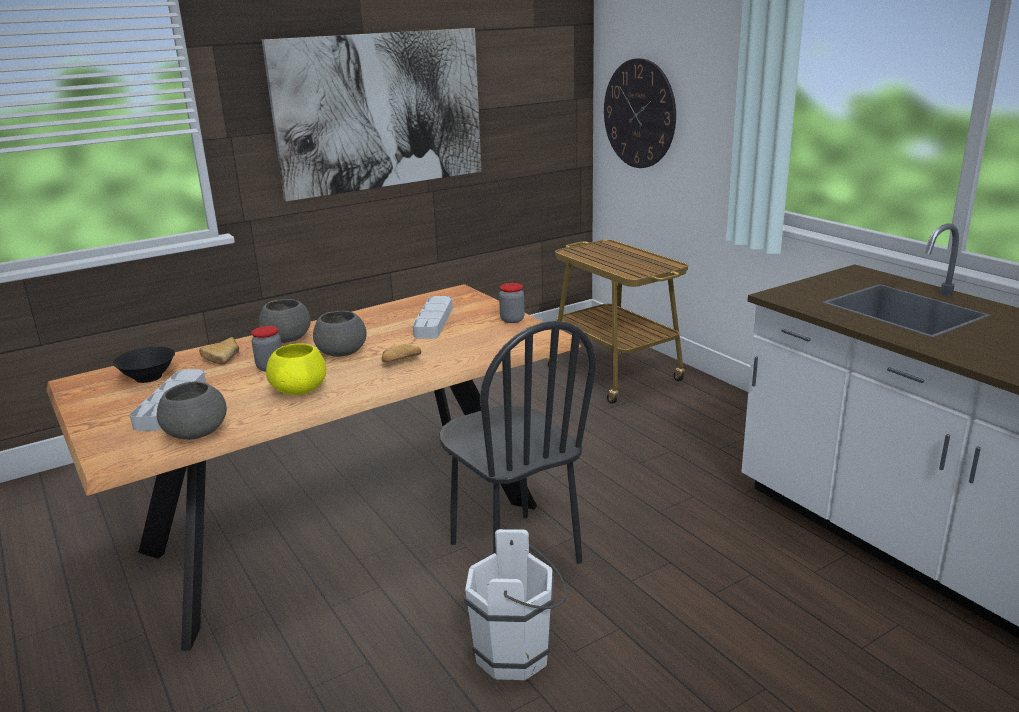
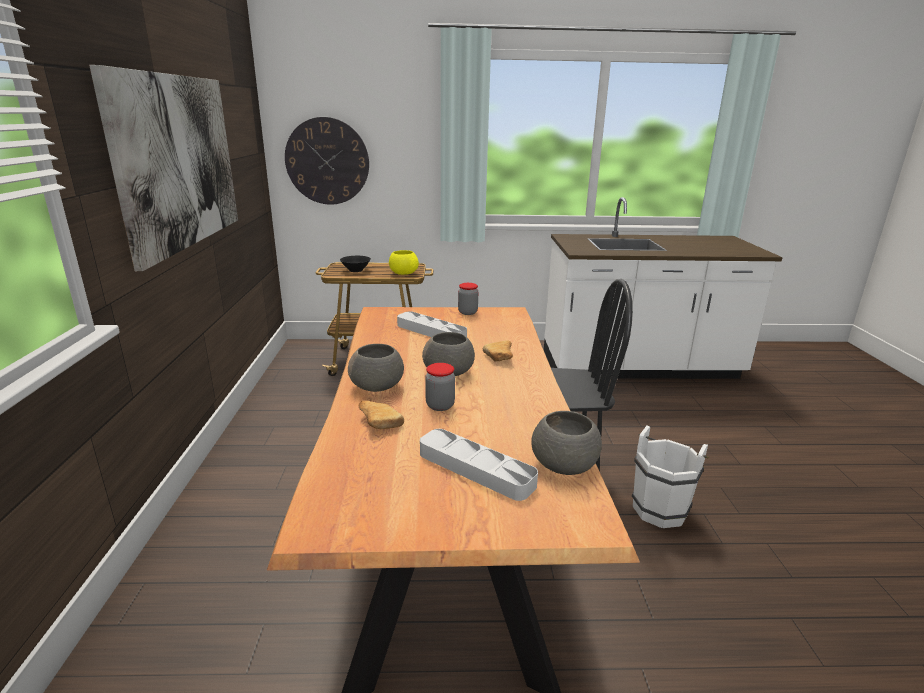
camera: 60 degrees left, 0 degrees up
(148, 377) = (374, 472): black bowl -> black bowl (355, 270)
(300, 389) = (511, 402): yellow bowl -> yellow bowl (403, 273)

